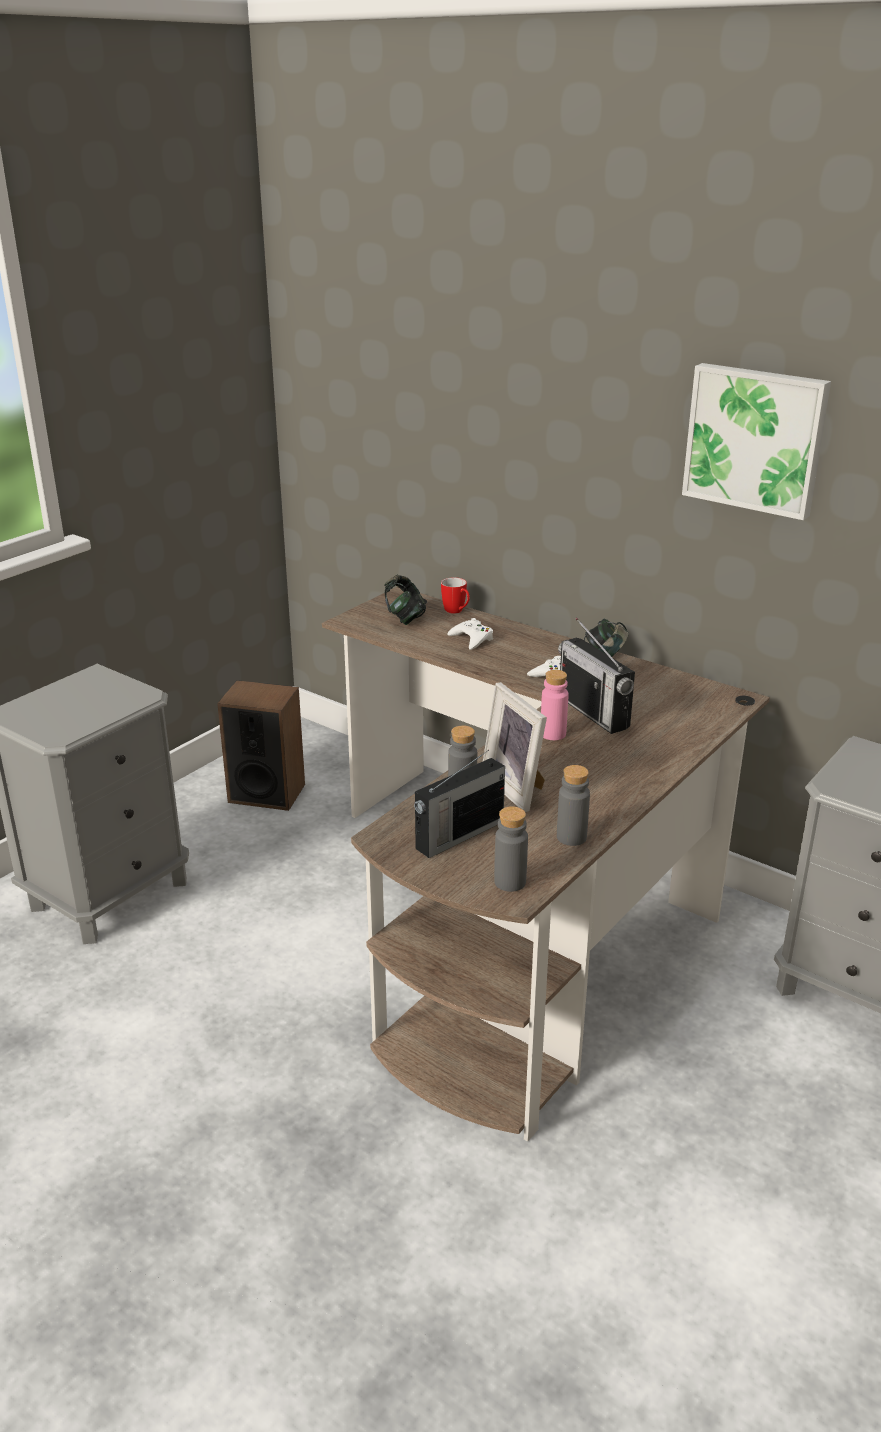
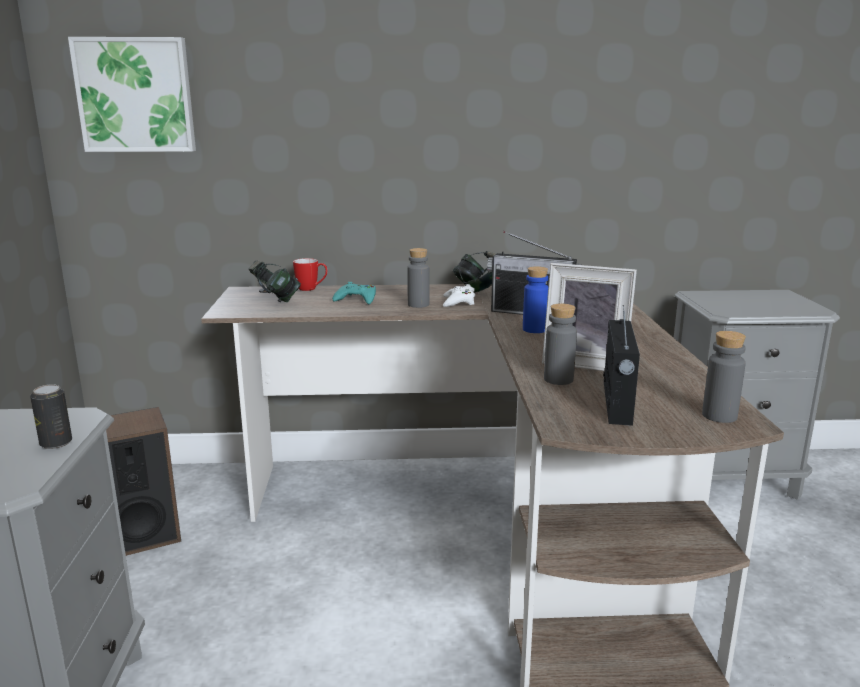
camera: 40 degrees left, 10 degrees down
(109, 713) = (56, 443): none -> can
(472, 639) = (357, 299): white game controller -> turquoise game controller
(553, 734) = (534, 329): pink bottle -> blue bottle
(571, 837) = (686, 376): grey bottle -> grey bottle (418, 305)
(755, 439) = (577, 74): picture -> picture (136, 95)

